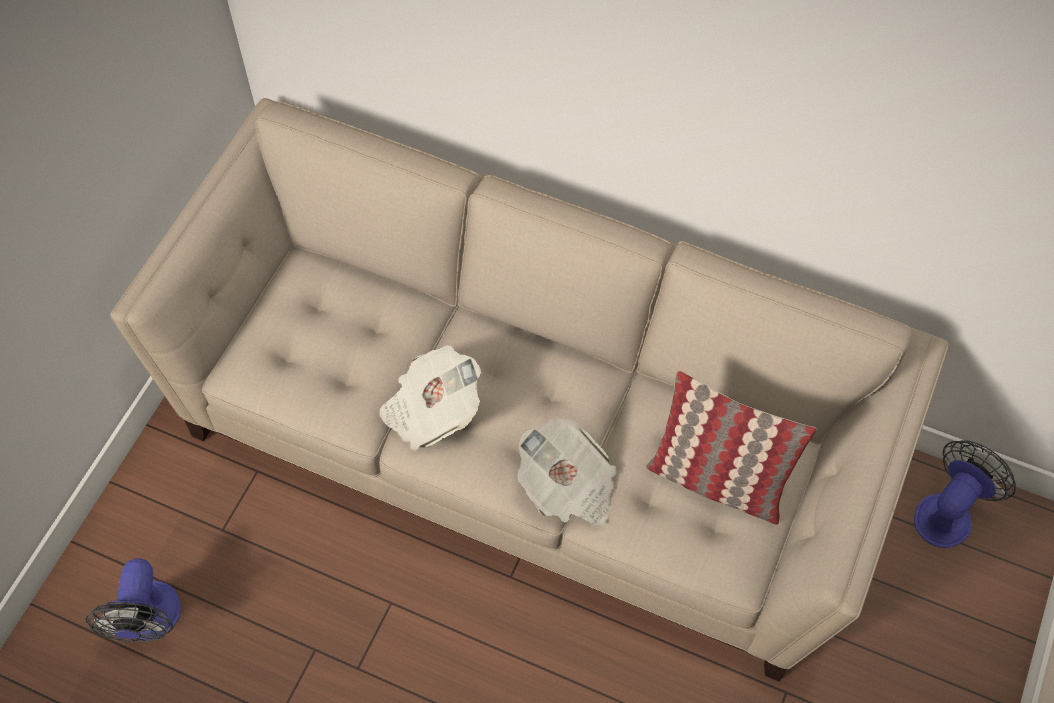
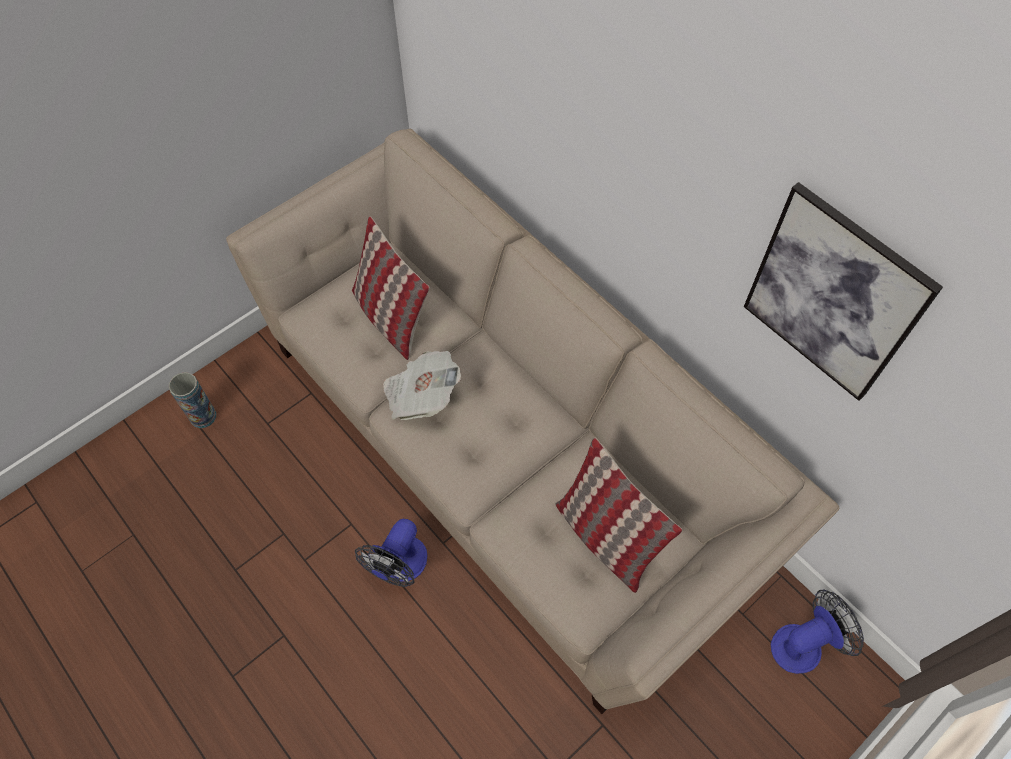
camera: 25 degrees right, 0 degrees up
(134, 555) = (203, 416): none -> vase
(150, 622) = (188, 465): fan -> fan (399, 567)
(345, 335) = (391, 317): none -> pillow
(568, 487) = (489, 493): newspaper -> none
(892, 122) = (833, 295): none -> picture

